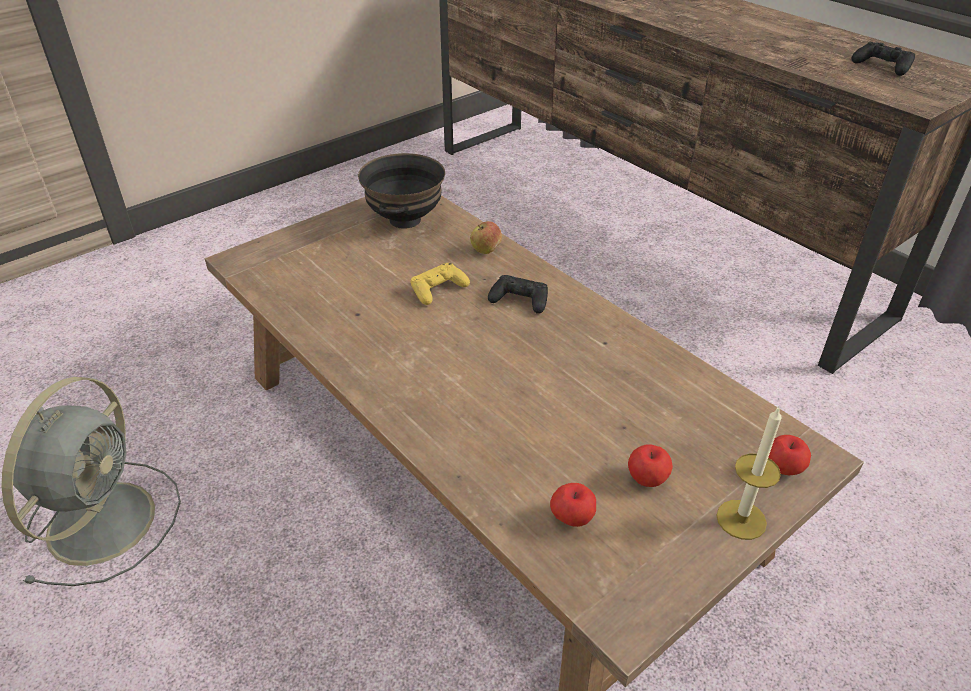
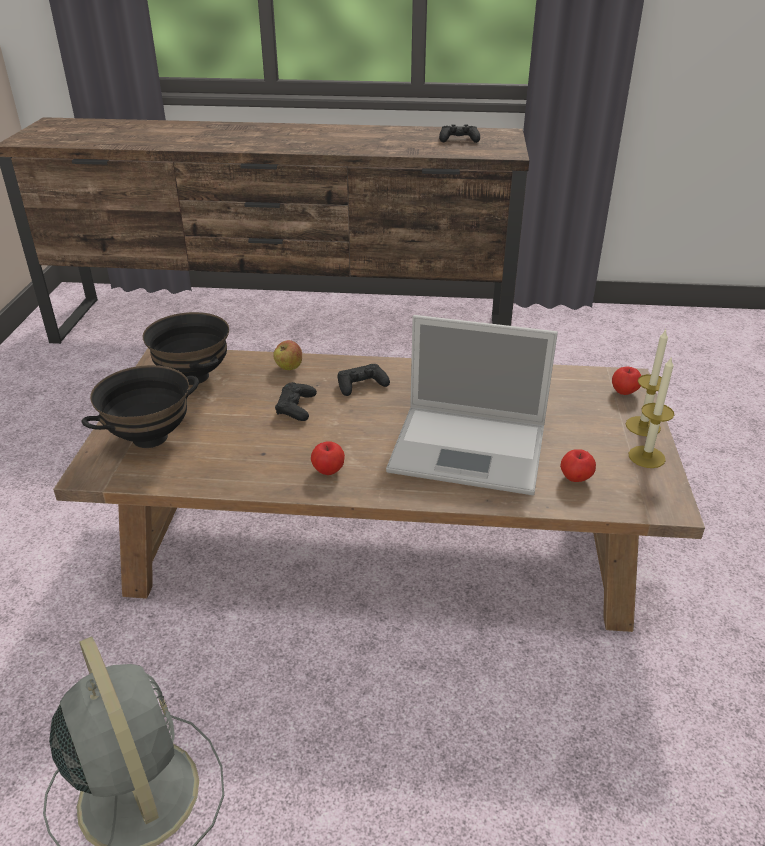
camera: 45 degrees left, 5 degrees down
(306, 255) = (150, 438): none -> black bowl
(438, 289) = (296, 407): yellow game controller -> black game controller
(520, 420) = (471, 449): none -> laptop
(647, 479) = (578, 436): apple -> apple (328, 470)
(688, 554) = (646, 457): none -> candle

